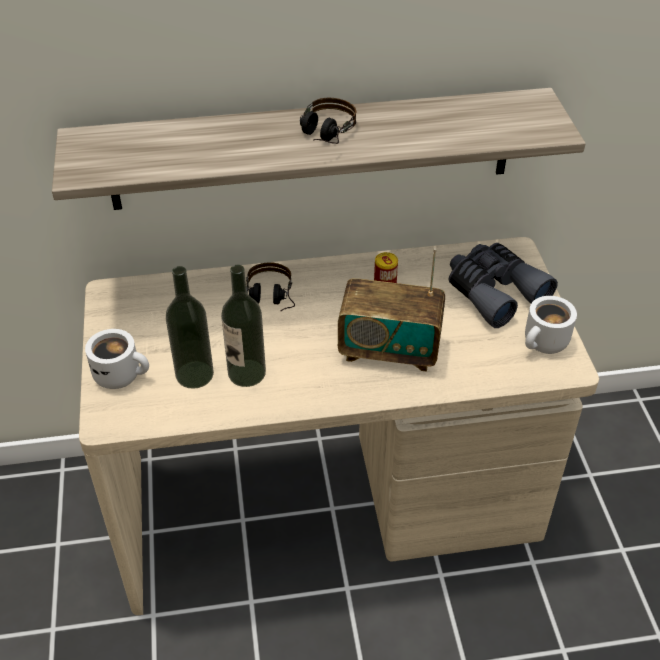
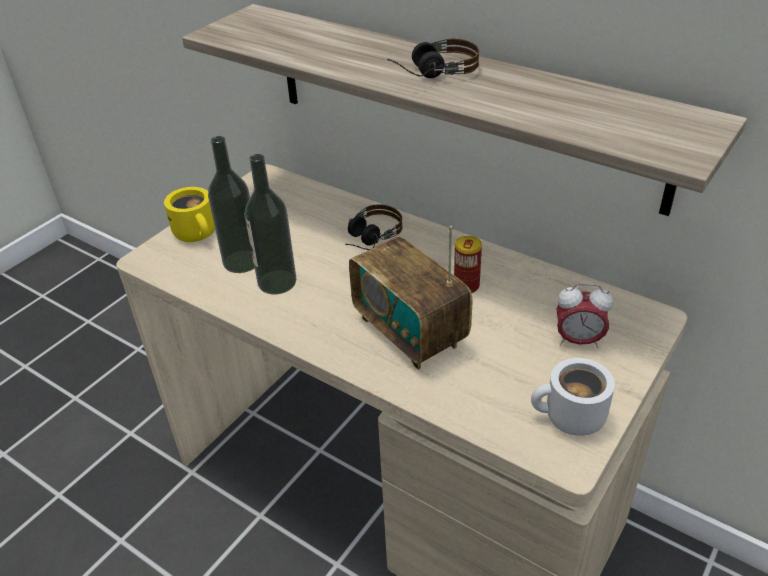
camera: 45 degrees right, 5 degrees down
(122, 374) = (199, 234): white mug -> yellow mug
(494, 292) = (578, 341): grey binoculars -> alarm clock

